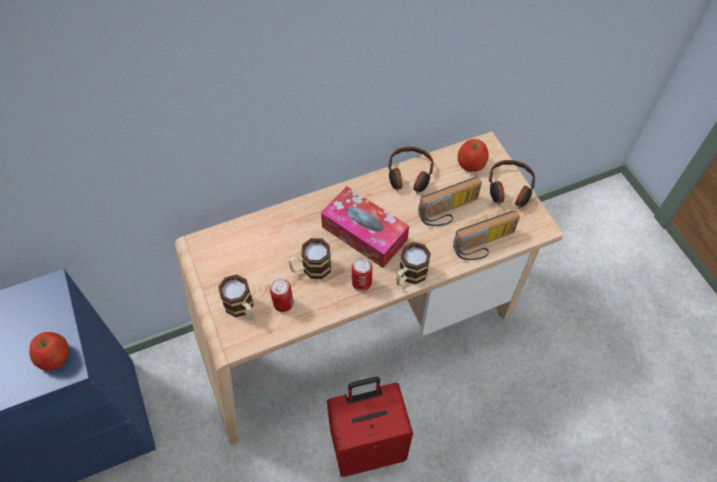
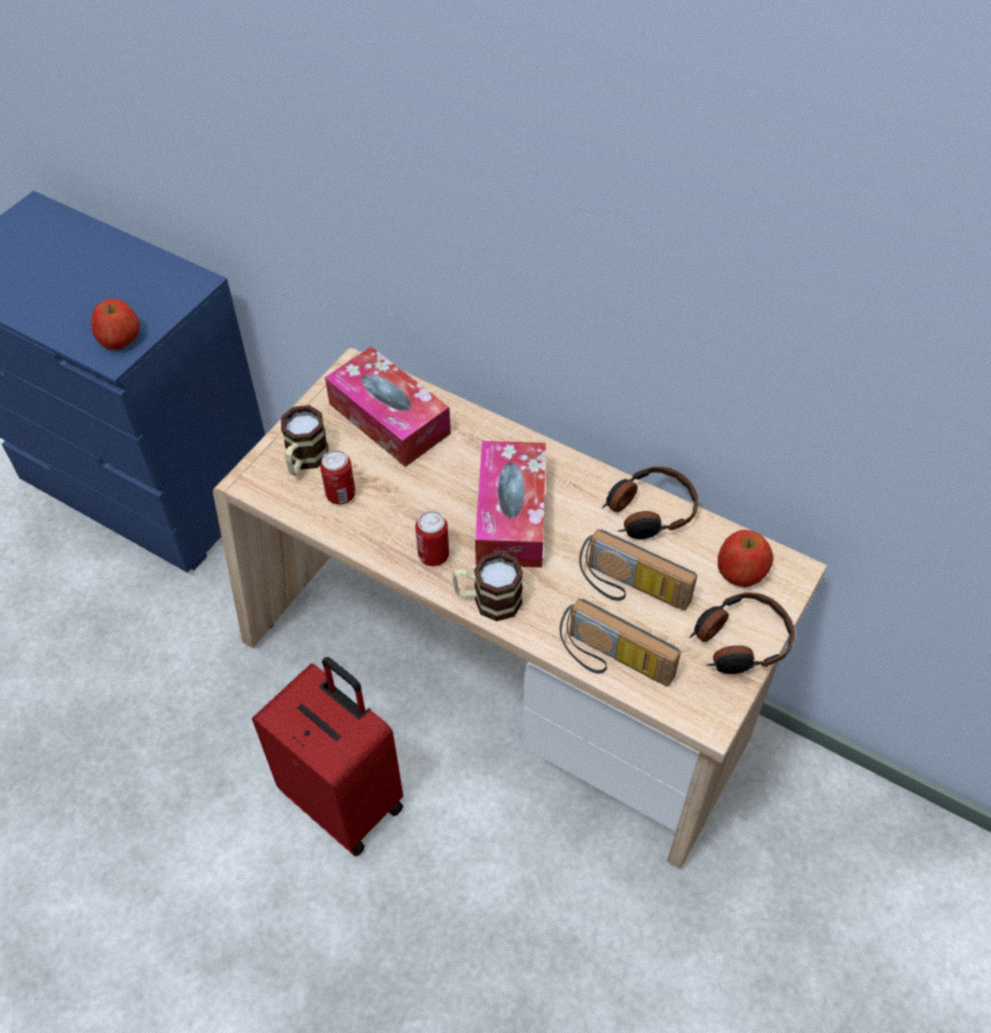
camera: 55 degrees right, 5 degrees down
(249, 249) = (389, 418): none -> tissue box
(311, 268) = (412, 492): mug -> none

